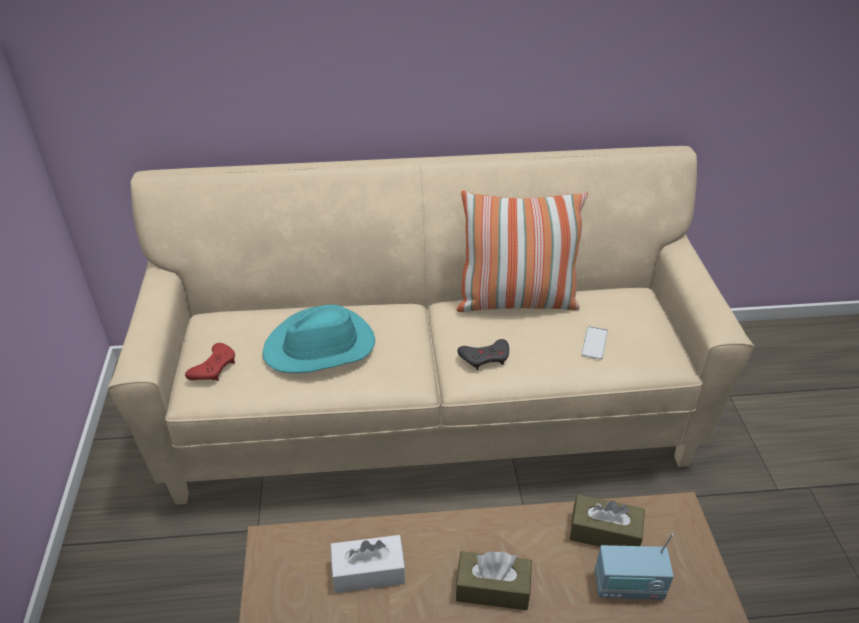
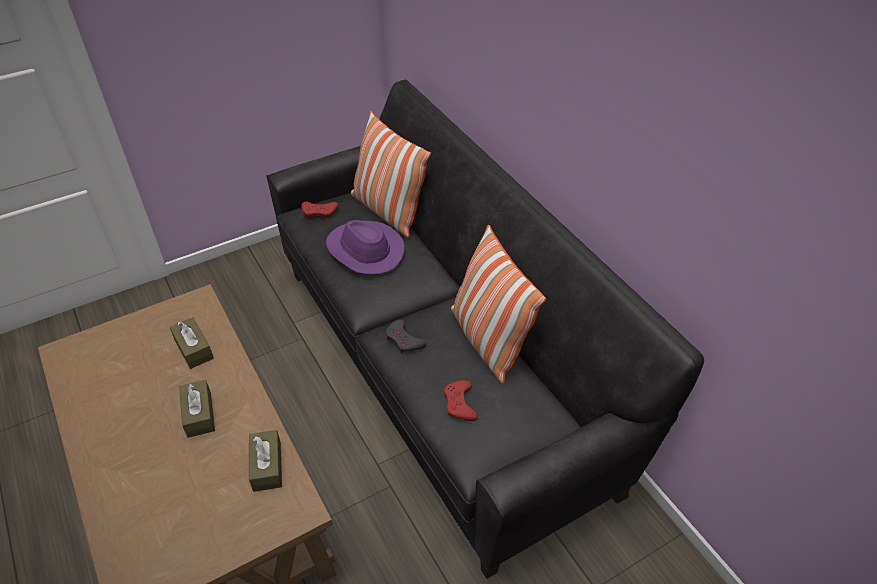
camera: 65 degrees right, 5 degrees up
(260, 312) = (388, 211): none -> pillow
(320, 347) = (364, 250): turquoise hat -> purple hat
(368, 572) = (194, 349): white tissue box -> brown tissue box
(428, 414) = (439, 371): beige sofa -> black sofa
(594, 343) = (460, 404): phone -> red game controller
(628, 587) = (223, 492): radio -> none

